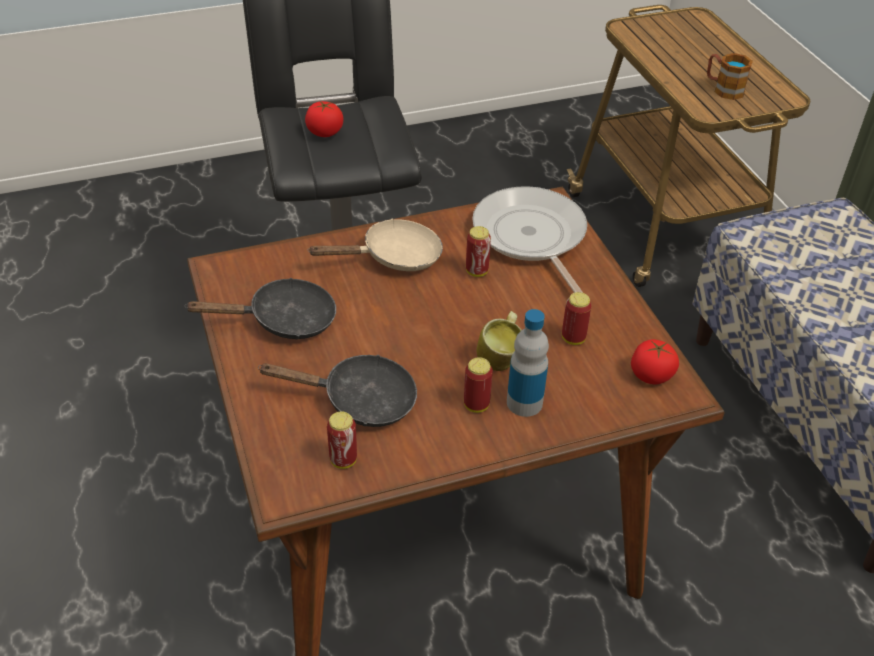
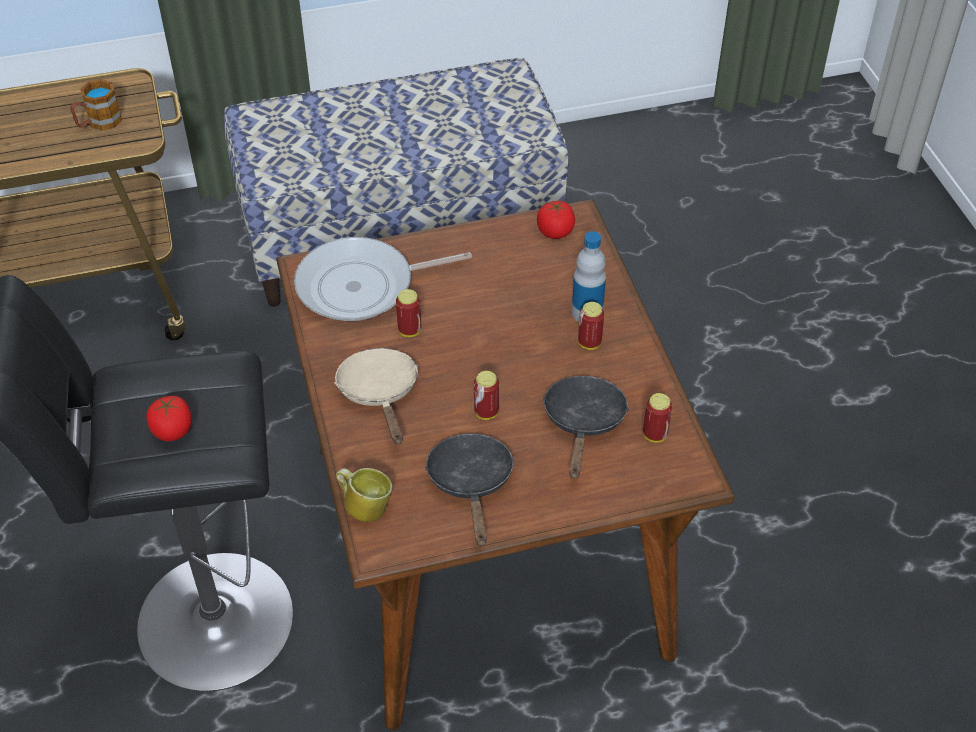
camera: 85 degrees left, 5 degrees up
(501, 359) = (533, 322): mug -> mug (365, 506)
(573, 338) = (509, 273): can -> can (486, 412)

